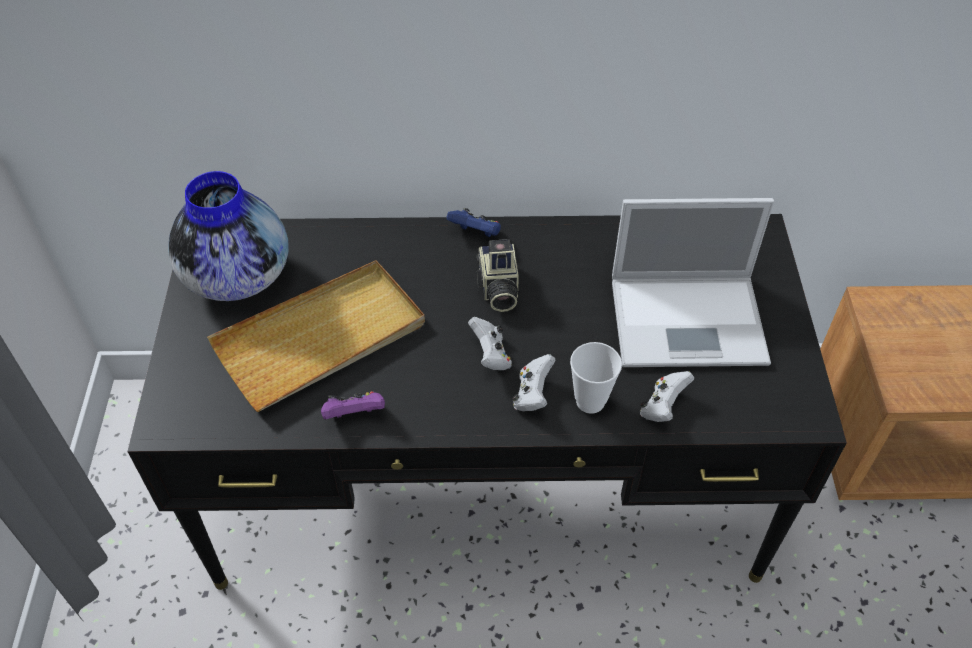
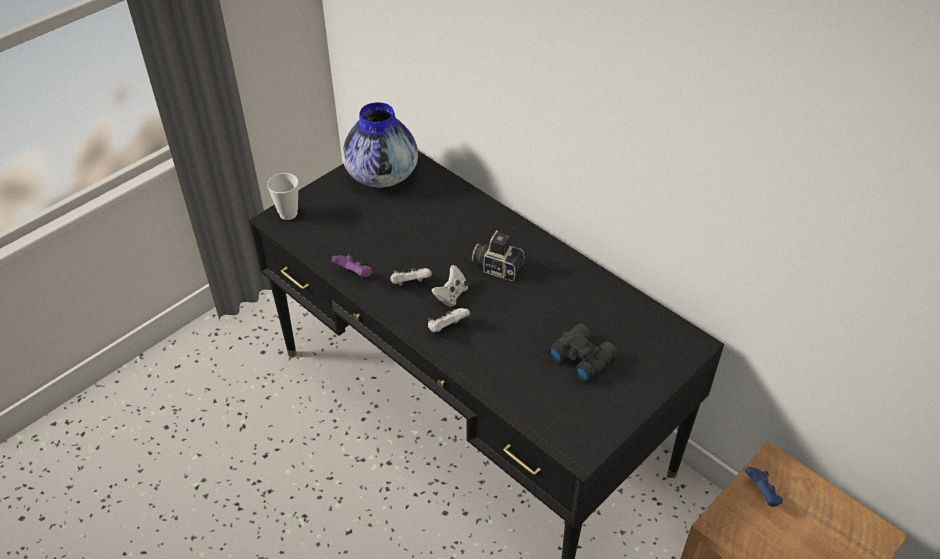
camera: 45 degrees right, 5 degrees down
(321, 338) = (383, 230): beige tray -> none
(476, 233) = (523, 232): blue game controller -> blue game controller (762, 494)
(497, 289) = (498, 267): camera -> camera turned 75 degrees clockwise
(590, 401) = (471, 353): cup -> cup (288, 214)
(662, 407) = (505, 384): white game controller -> white game controller (410, 284)
(690, 320) = (581, 356): laptop -> black binoculars

